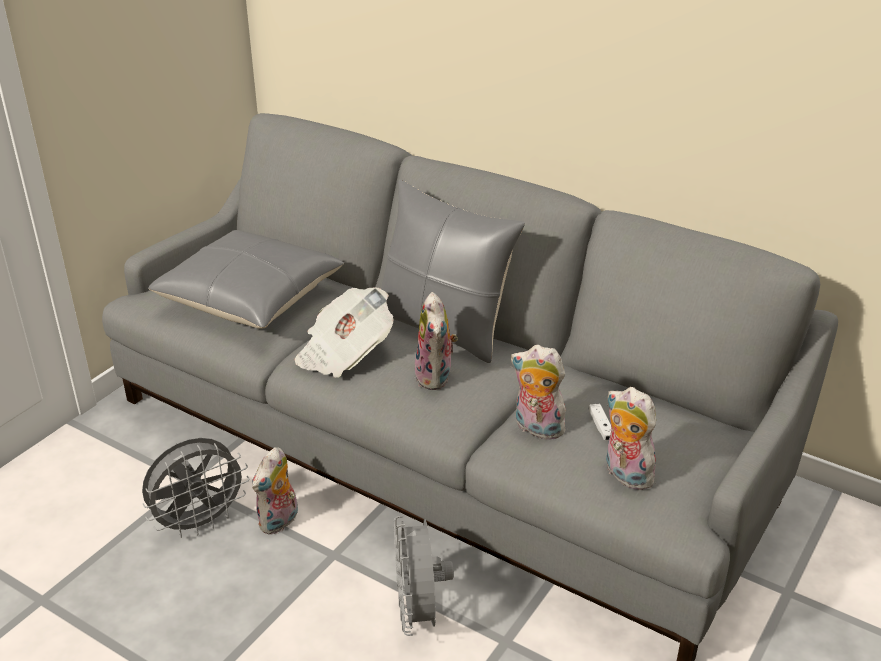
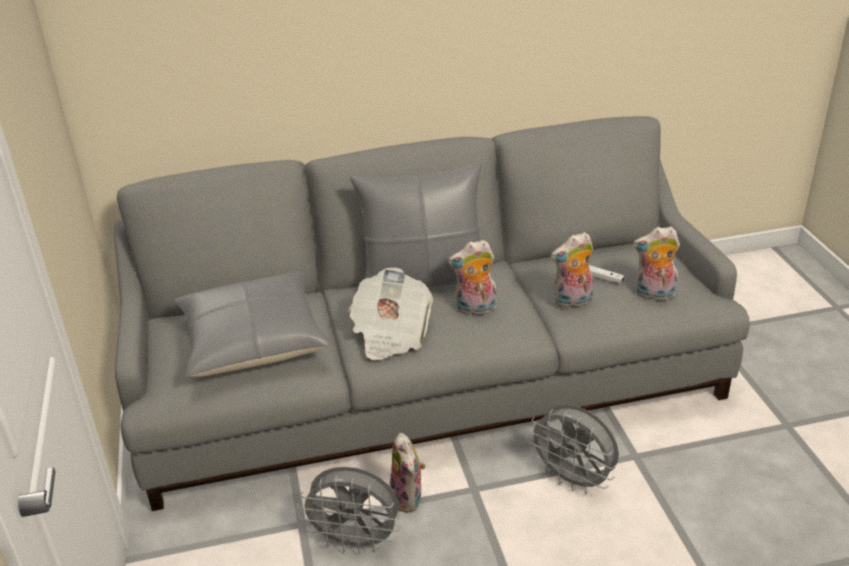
camera: 45 degrees left, 0 degrees up
(200, 522) = (356, 541): grey fan -> grey fan turned 90 degrees clockwise
(436, 377) = (475, 310): plush toy -> plush toy turned 135 degrees clockwise

